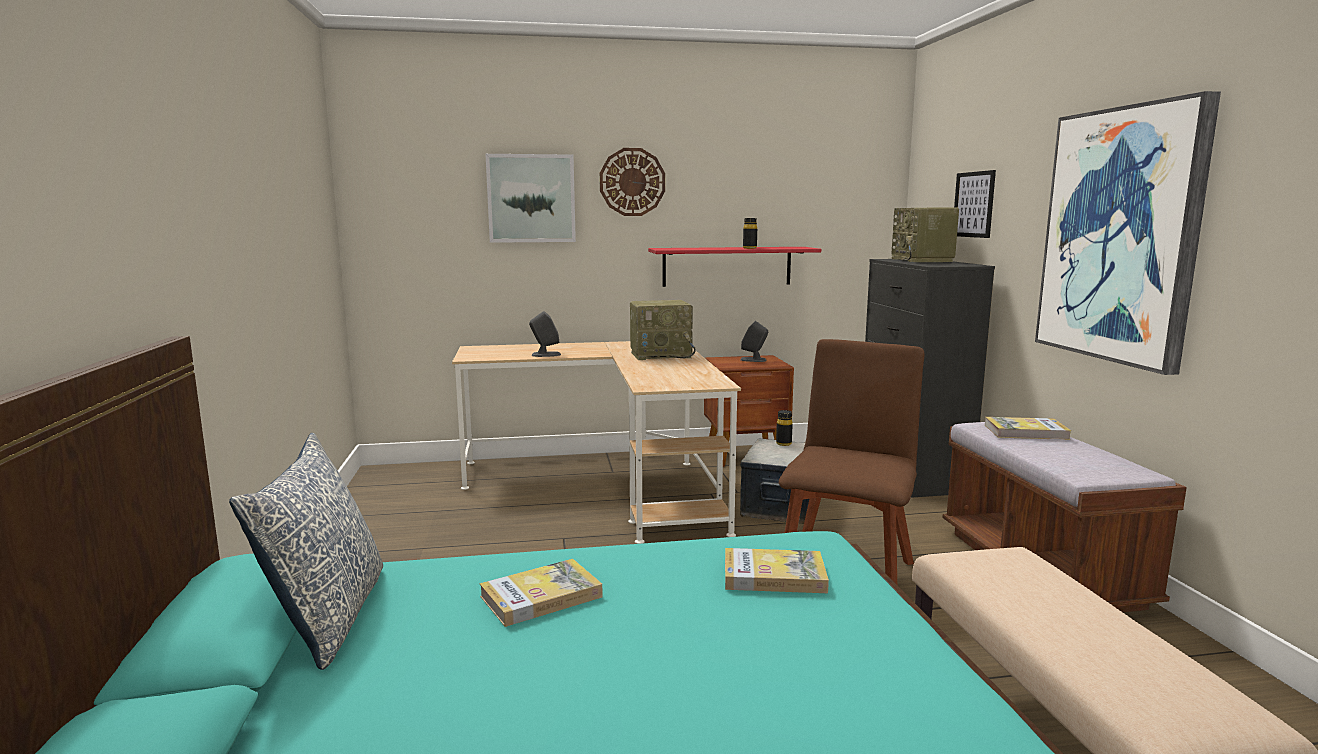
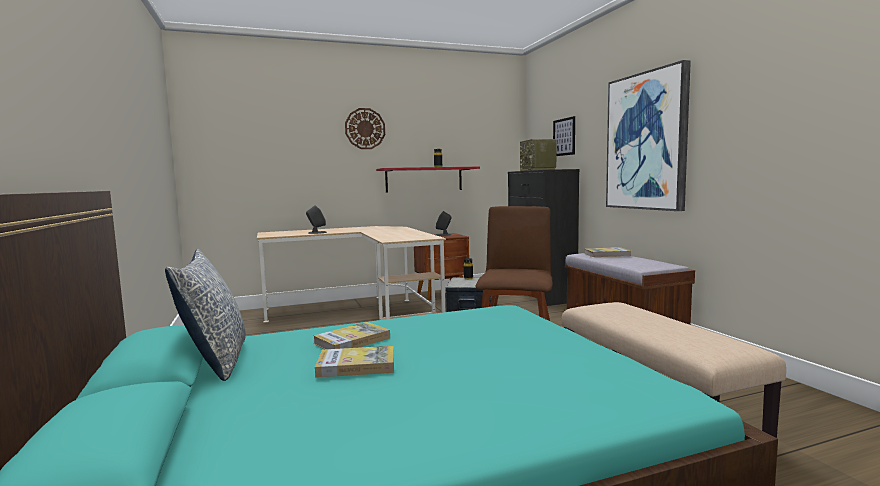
camera: 10 degrees left, 5 degrees down
(531, 198) = (302, 138): picture -> none
(661, 355) = (390, 230): radio -> none
(774, 575) = (488, 322): book -> book (356, 365)

